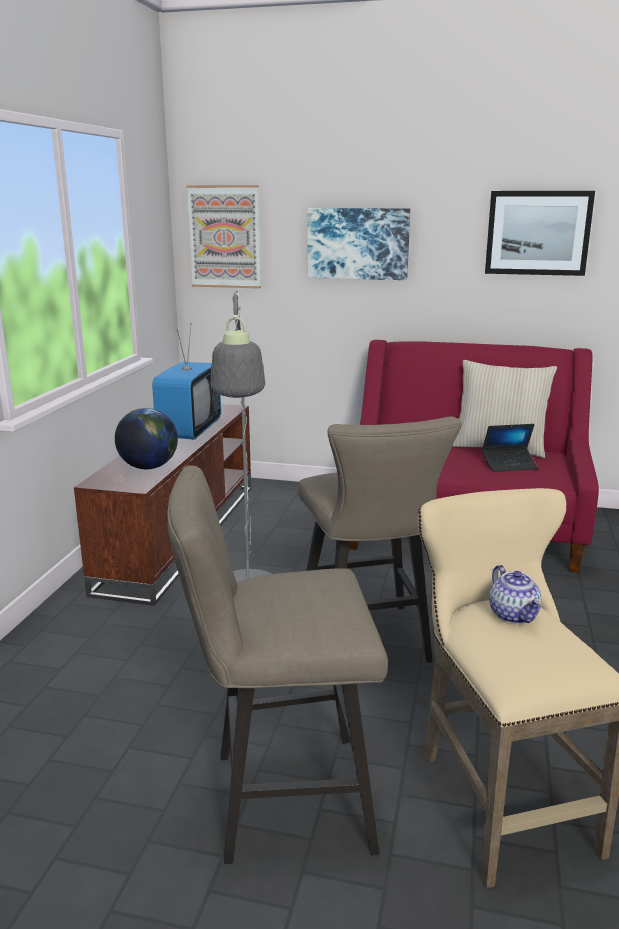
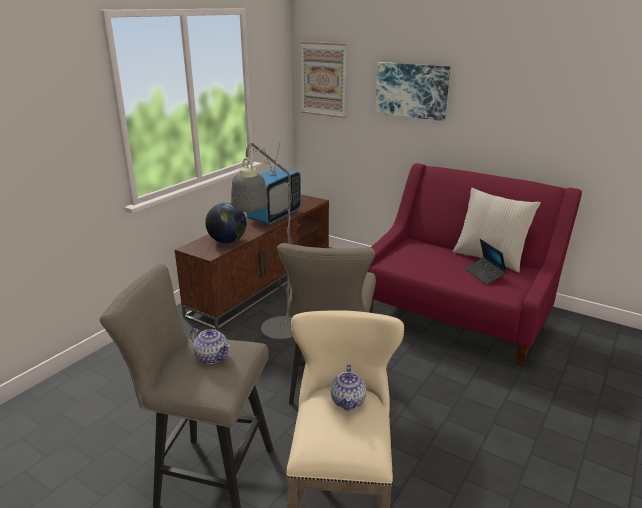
camera: 20 degrees right, 5 degrees up
(303, 592) = (211, 357): none -> teapot
(509, 465) = (484, 274): laptop -> laptop turned 60 degrees clockwise
(538, 233) = (547, 91): picture -> none

